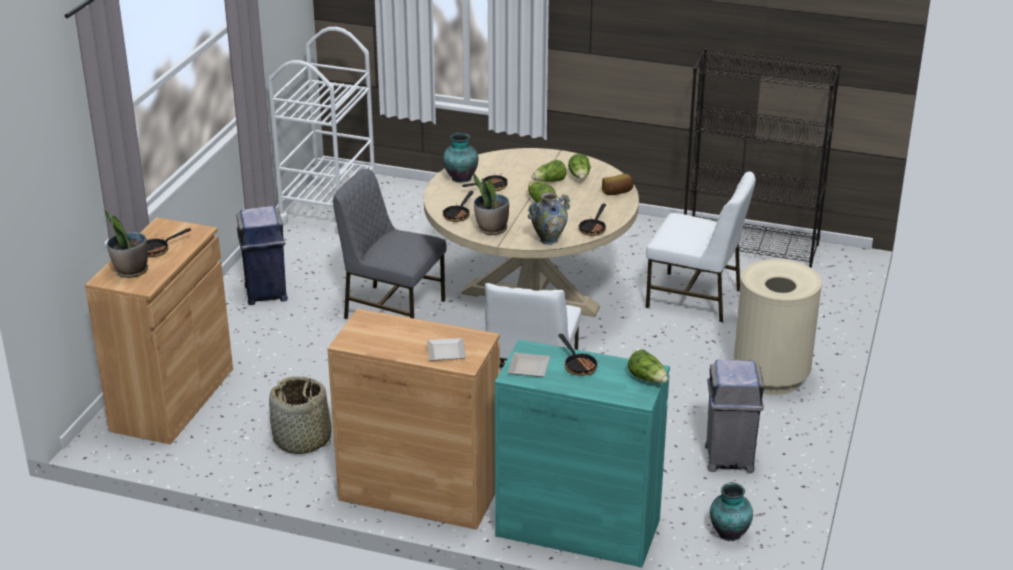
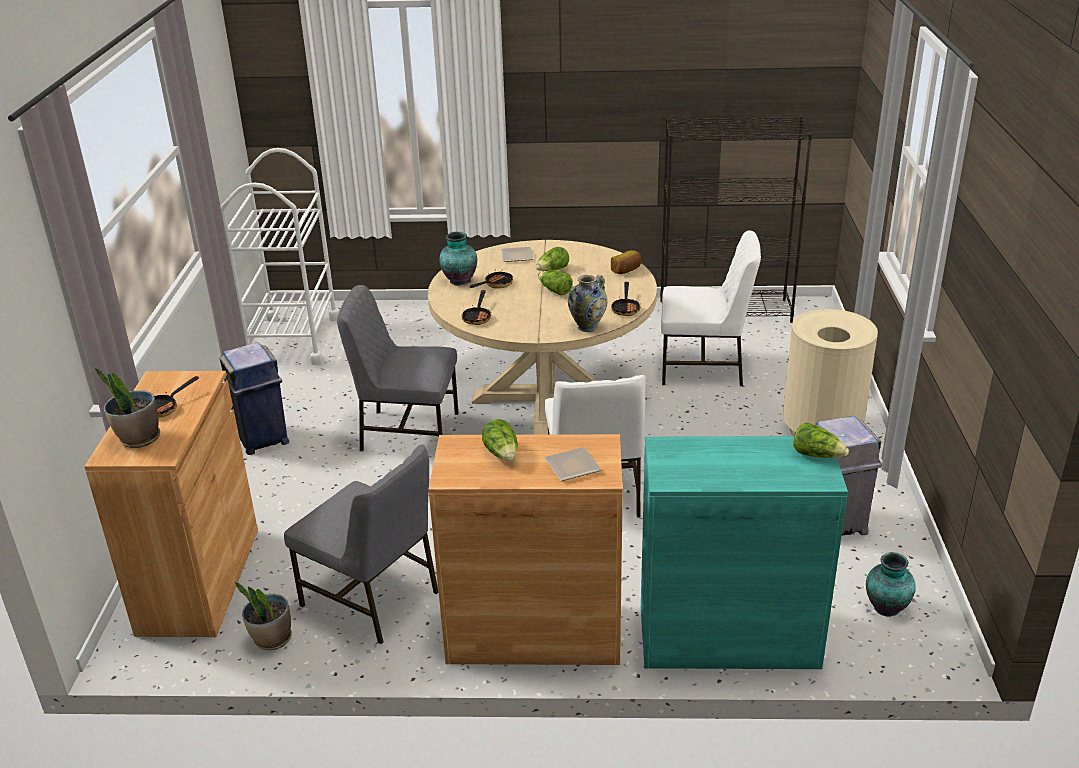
camera: 15 degrees left, 0 degrees up
(302, 440) = (372, 599): basket -> grey chair
(491, 229) = (521, 326): potted plant -> potted plant (272, 639)
(527, 368) = (677, 468): plate -> plate (516, 257)
(578, 365) = (731, 454): frying pan -> none
(580, 177) = (580, 261): lettuce -> lettuce (502, 453)

